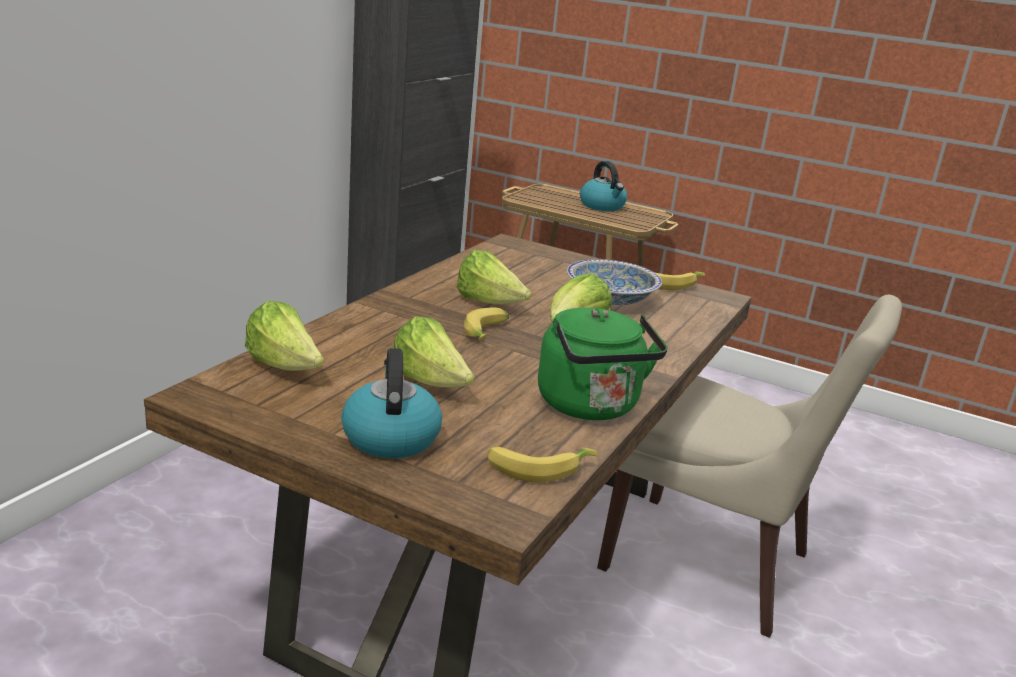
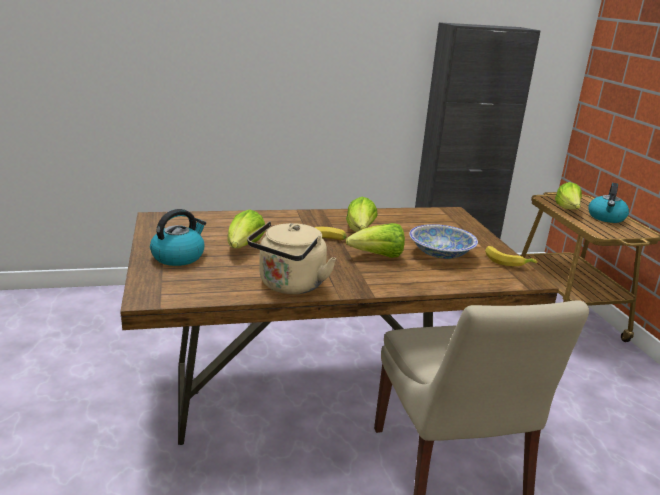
camera: 50 degrees right, 0 degrees up
(285, 367) = (205, 220): lettuce -> lettuce (567, 210)
(537, 468) = (201, 292): banana -> none
(591, 407) = (289, 286): green kettle -> beige kettle

